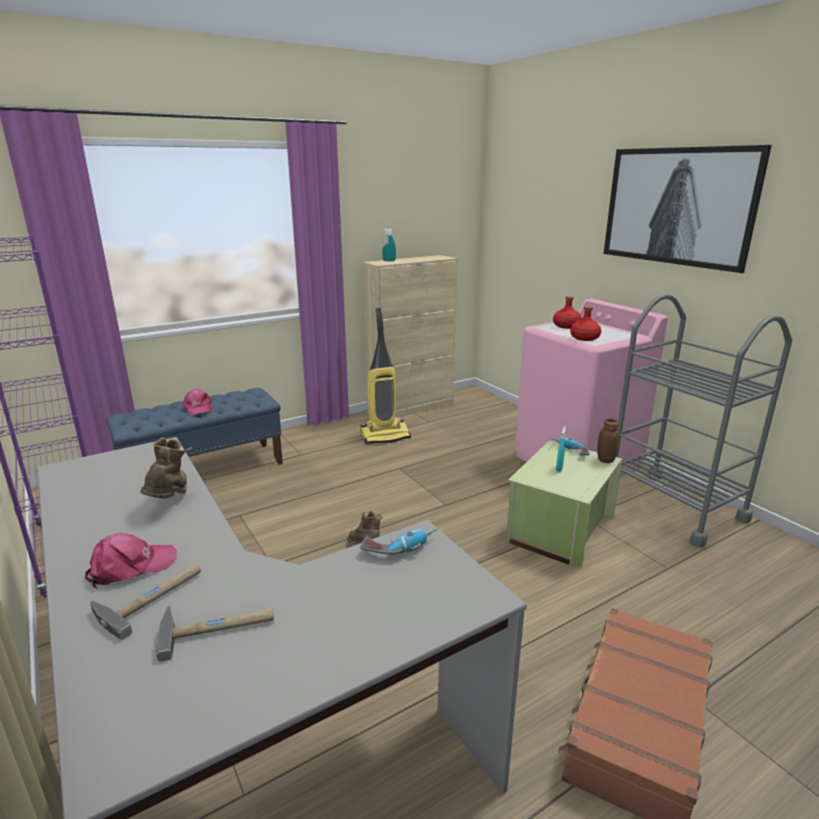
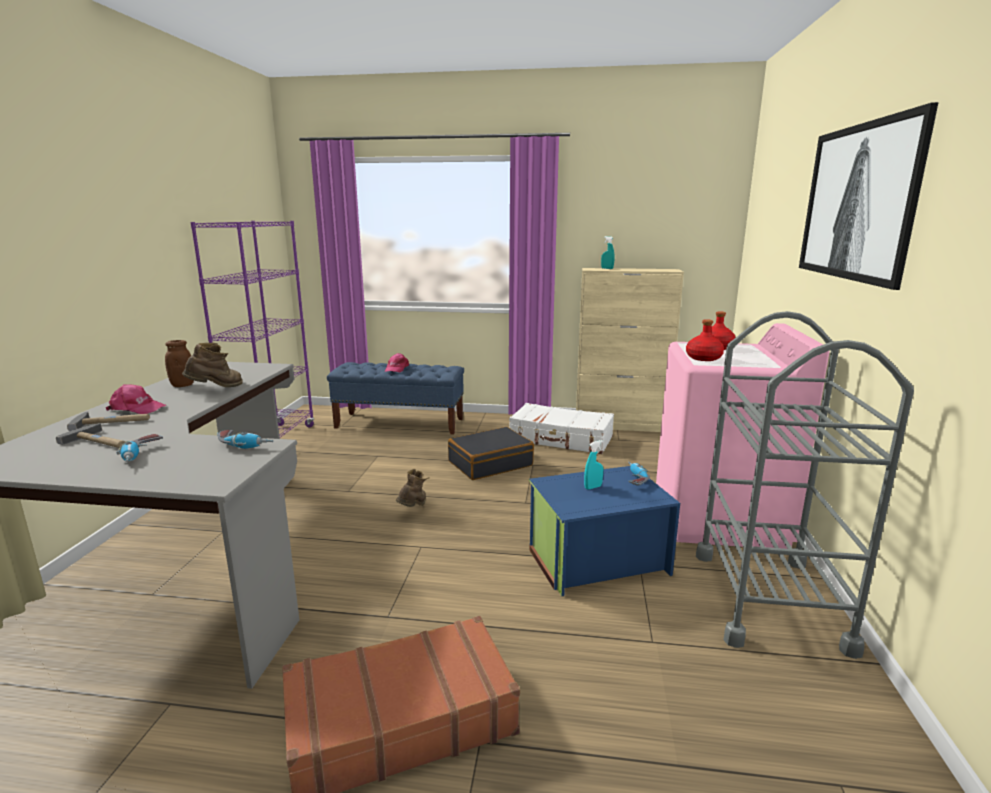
camera: 40 degrees right, 5 degrees down
(324, 614) = (141, 456): none -> power drill
(363, 480) = (490, 463): none -> black suitcase
(385, 436) = (561, 439): vacuum cleaner -> white suitcase
(559, 528) = (596, 560): green storage box -> blue storage box
(605, 459) = (657, 497): brown jar -> brown jar (183, 385)

